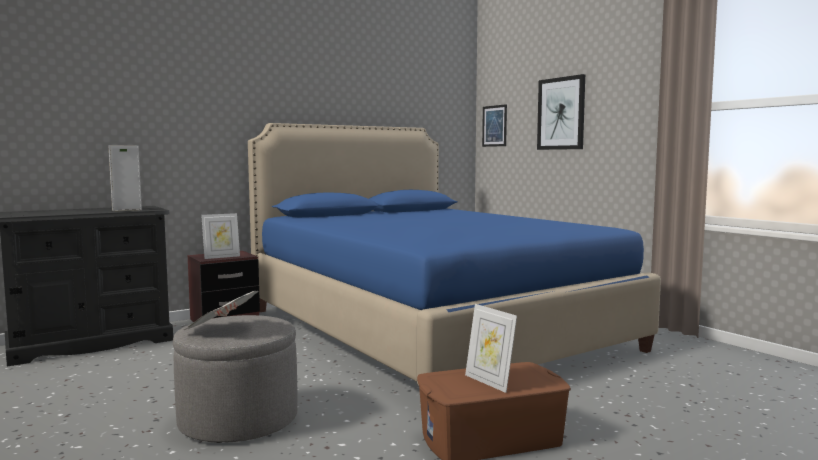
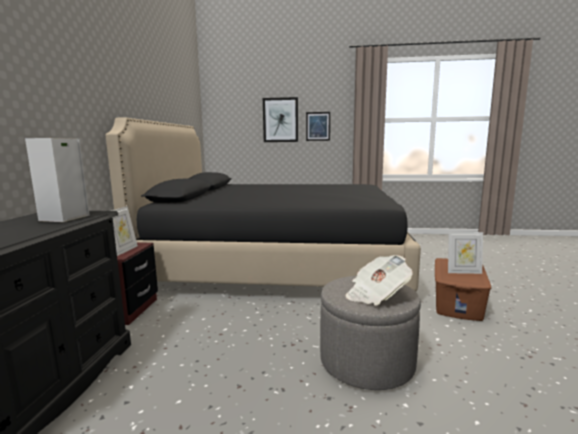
camera: 50 degrees left, 5 degrees up
(430, 329) = (277, 264): blue bed -> black bed
(494, 126) = (222, 126): picture -> picture (318, 126)

